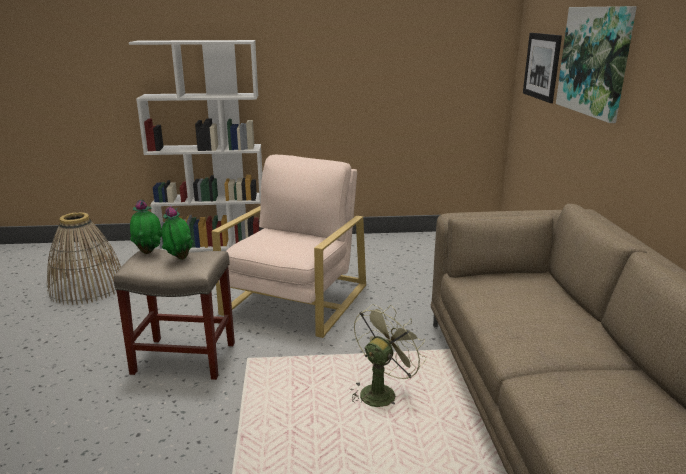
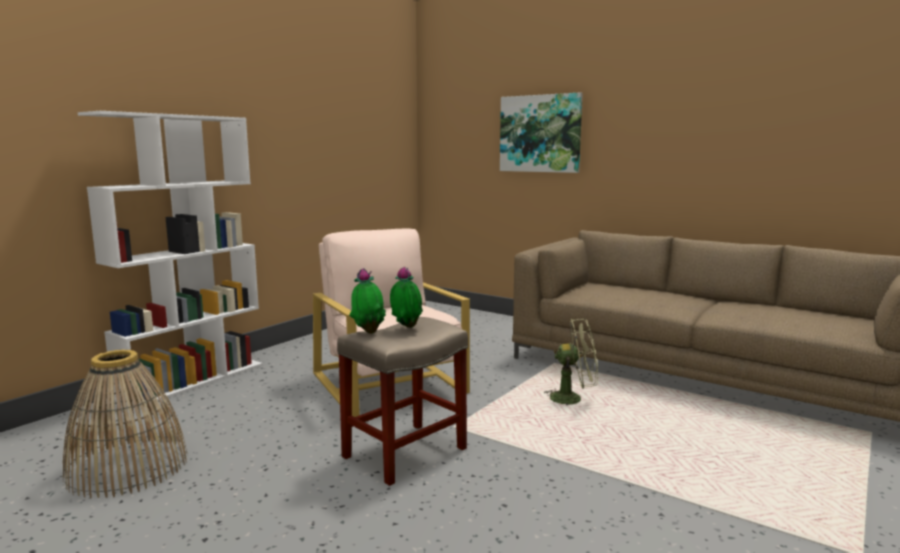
camera: 50 degrees left, 10 degrees down
(381, 391) = (573, 398): green fan -> green fan turned 105 degrees clockwise
(541, 66) = (463, 146): picture -> none

